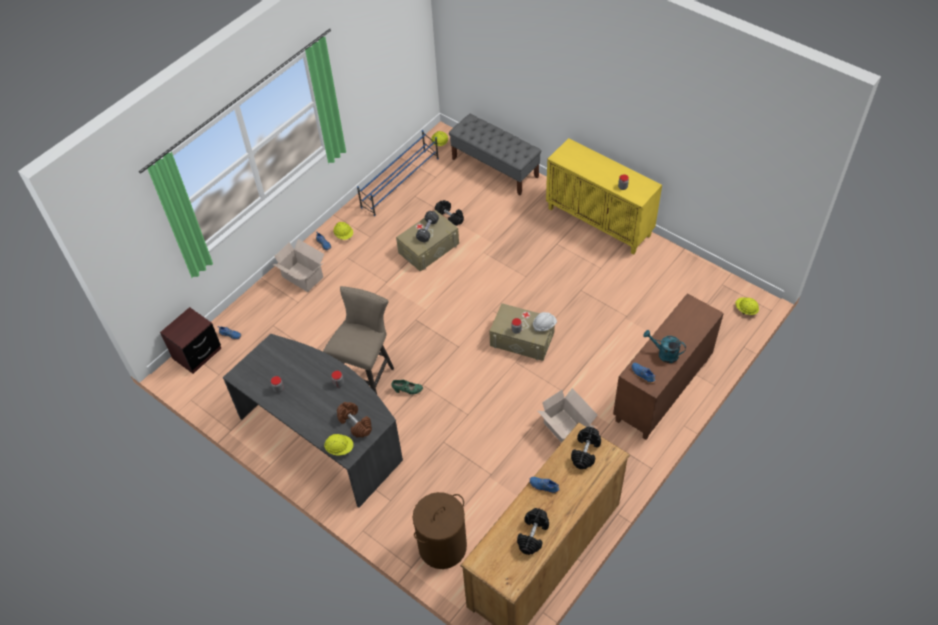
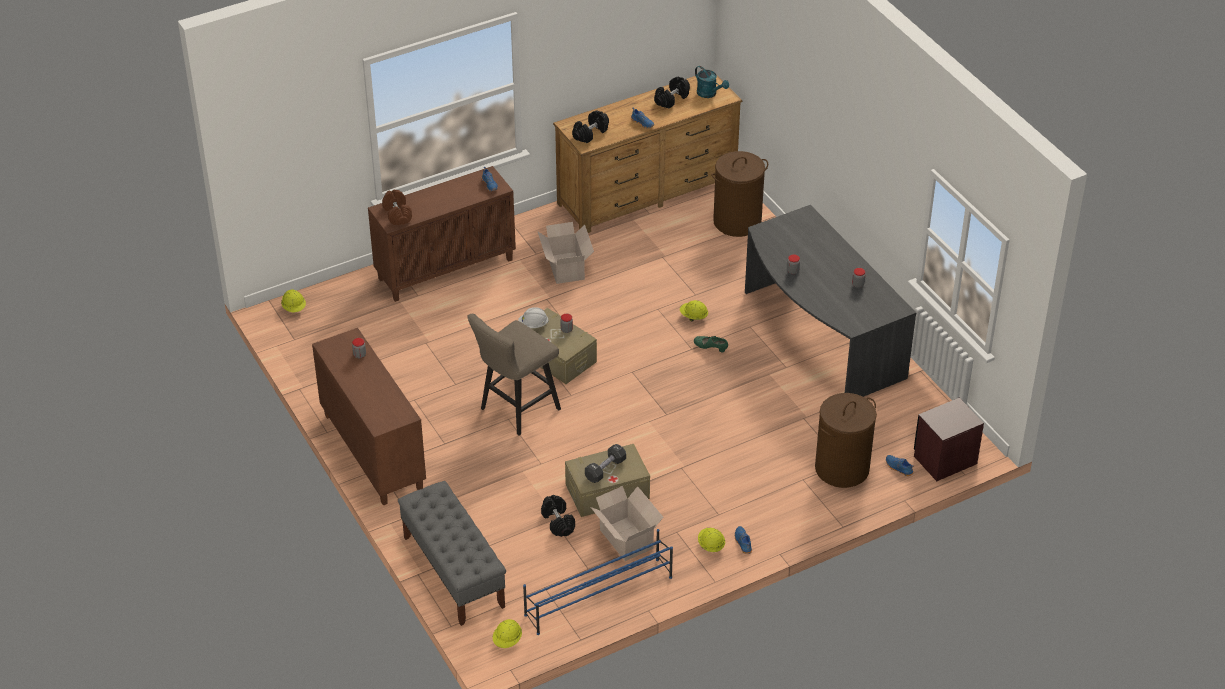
camera: 160 degrees left, 10 degrees down
(272, 320) = (842, 469): none -> brown laundry basket
(303, 277) = (786, 507): cardboard box -> cardboard box (626, 538)
(340, 448) = (812, 221): yellow hard hat -> yellow hard hat (693, 317)
(355, 423) = (789, 234): brown dumbbell -> brown dumbbell (397, 214)
(366, 376) = (750, 375): beige stool -> beige stool (515, 411)
(600, 222) = (372, 452): yellow cabinet -> brown cabinet
(664, 354) = (455, 193): turquoise watering can -> turquoise watering can (709, 94)

